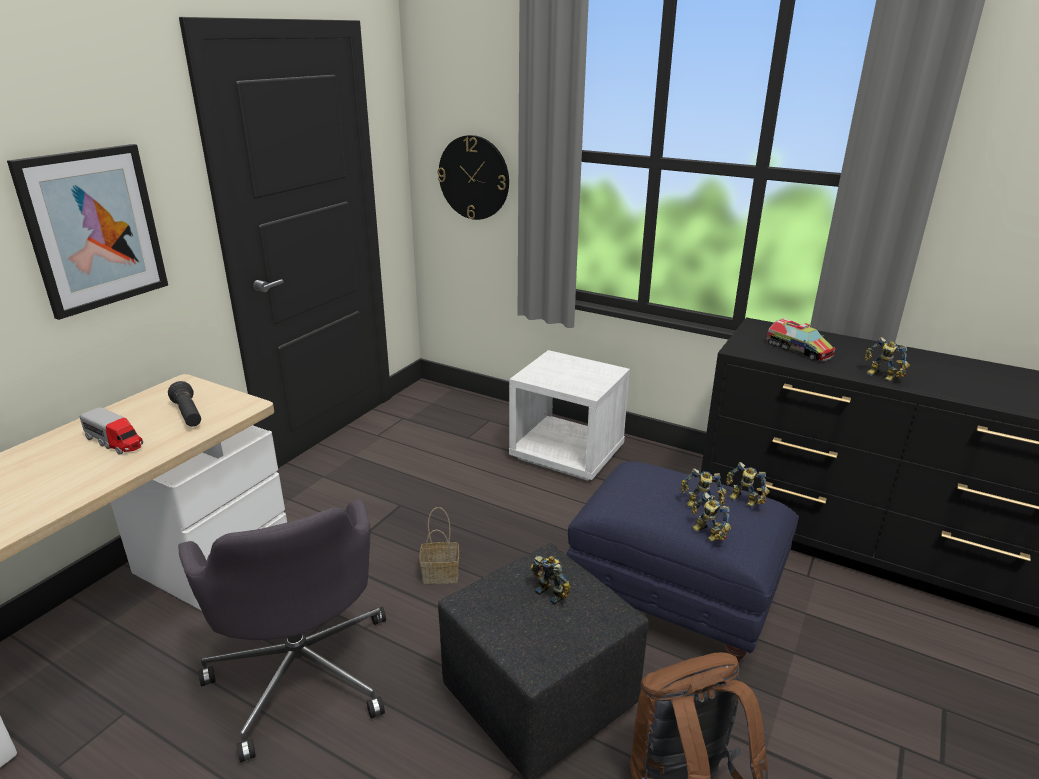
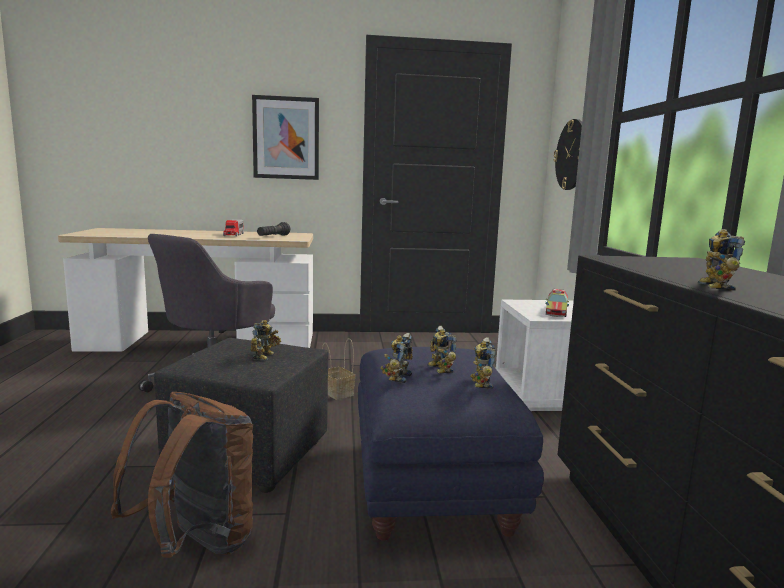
camera: 55 degrees right, 15 degrees down
(798, 350) = (674, 267): toy truck -> toy truck (556, 312)

